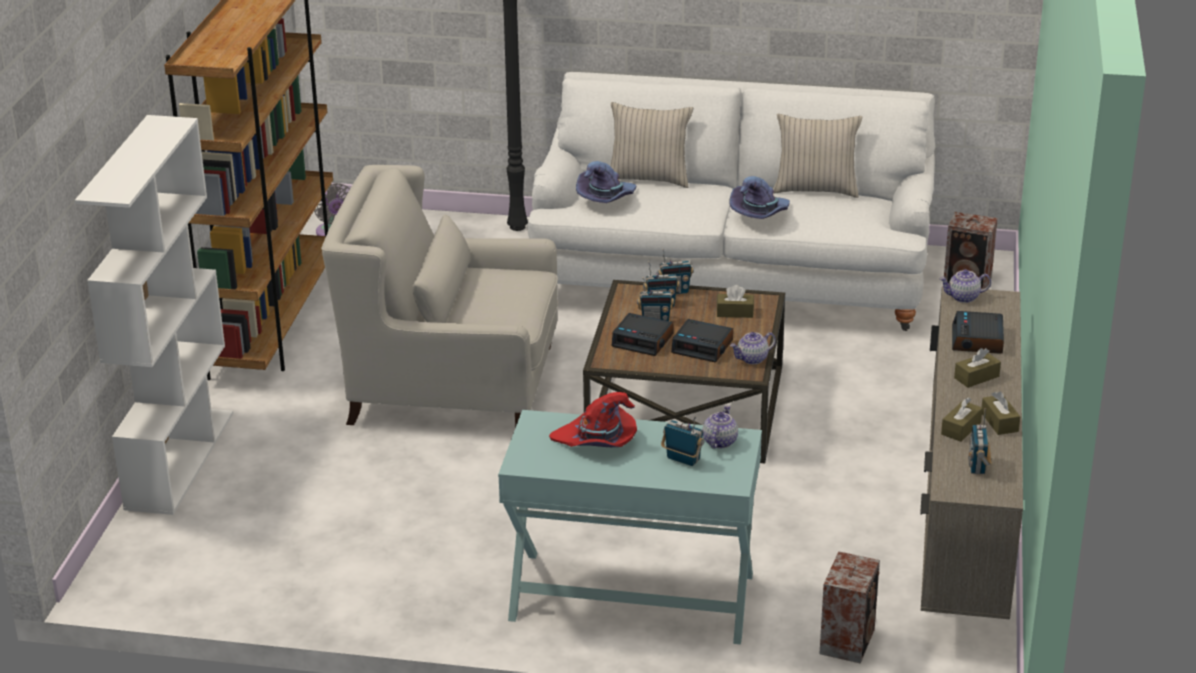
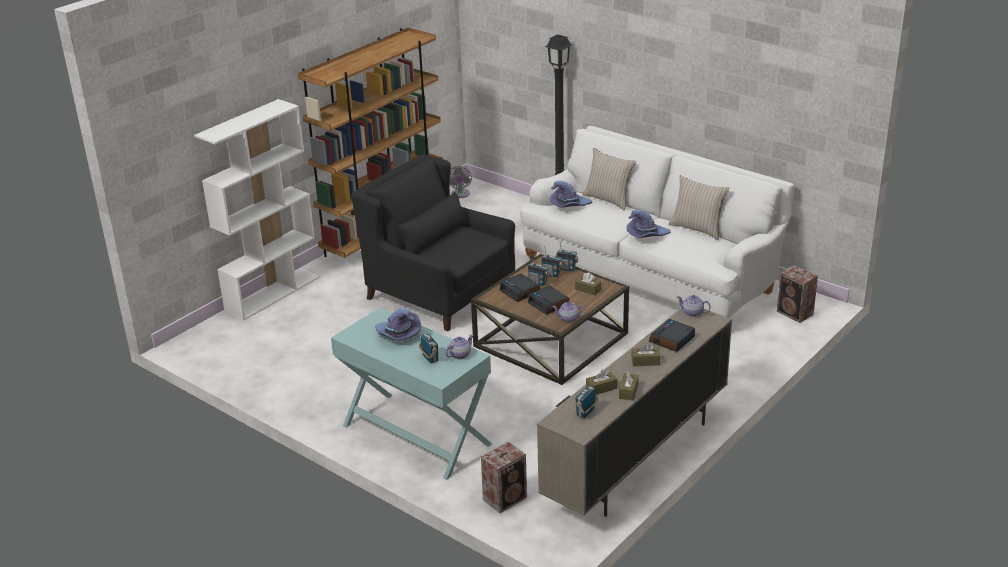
camera: 30 degrees right, 0 degrees up
(452, 384) = (439, 292): white armchair -> black armchair
(597, 440) = (398, 335): red hat -> purple hat

